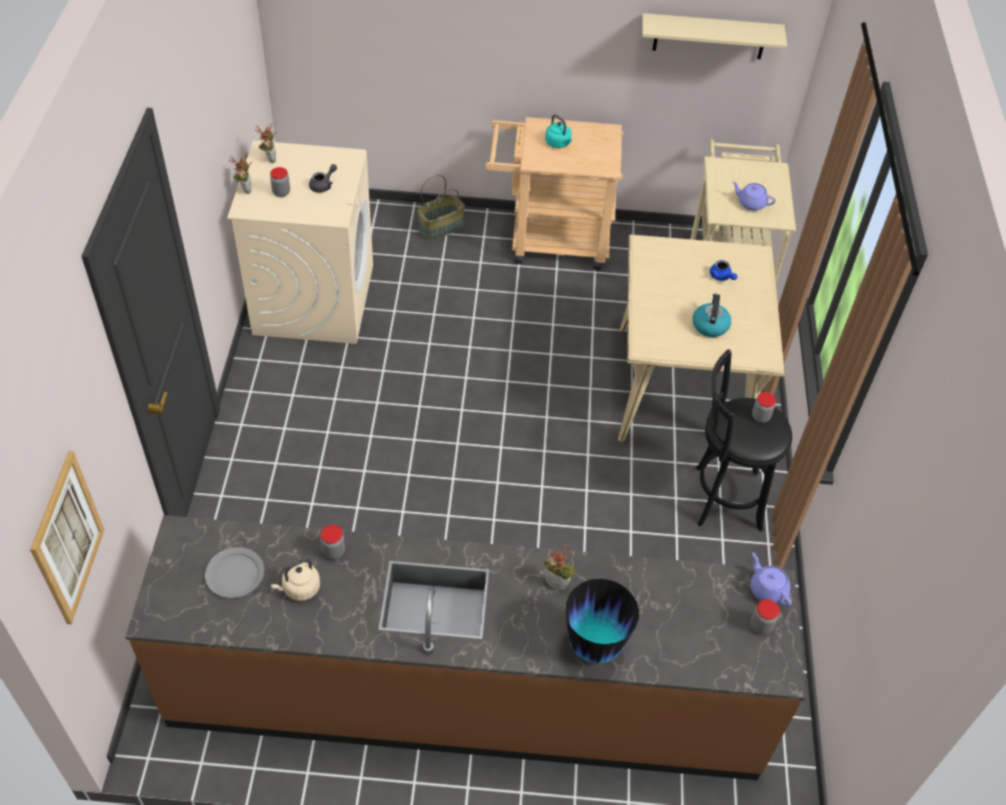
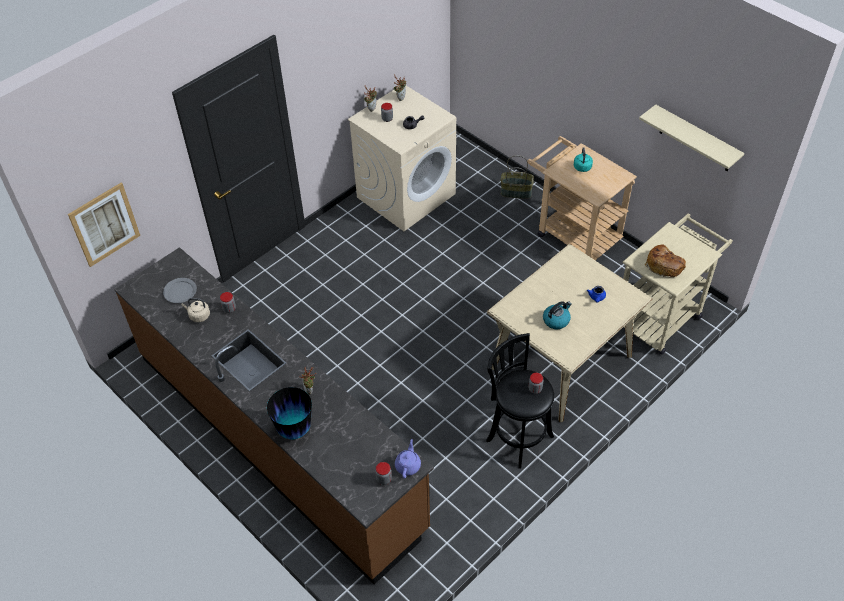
camera: 45 degrees right, 0 degrees up
(750, 203) = (664, 265): purple teapot -> bread

